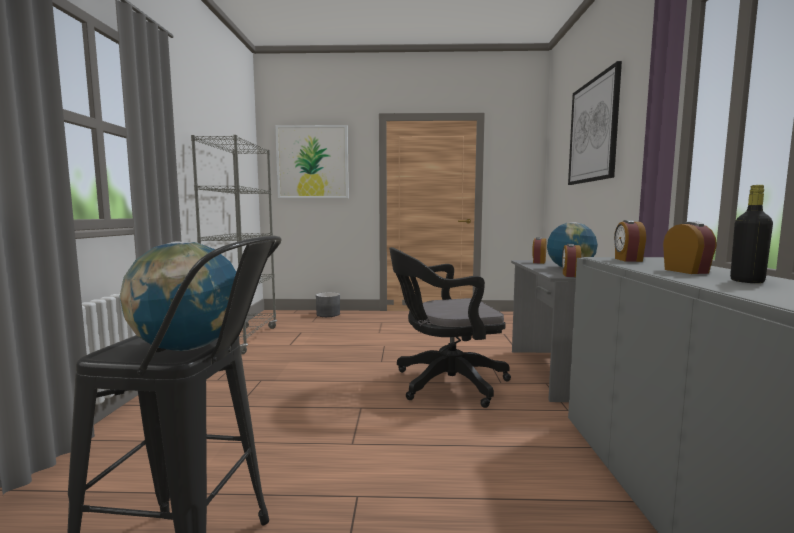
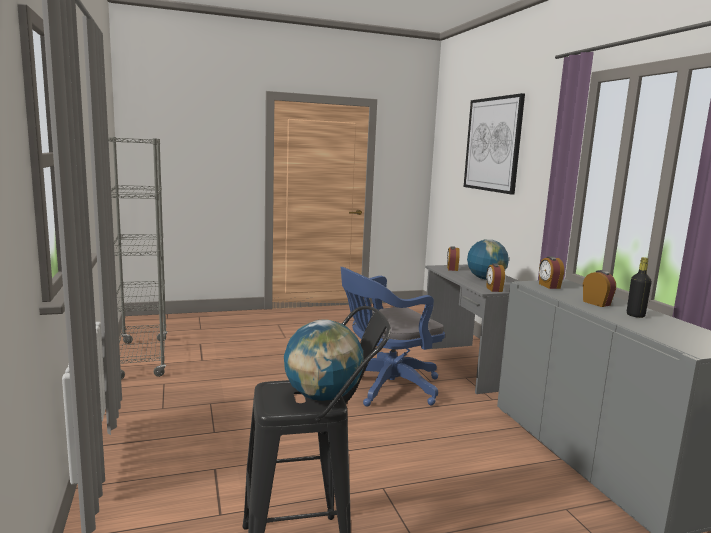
camera: 20 degrees left, 5 degrees up
(312, 162) = (187, 142): picture -> none
(328, 314) = (210, 318): grey planter -> none
(444, 383) = (385, 387): black office chair -> blue office chair

